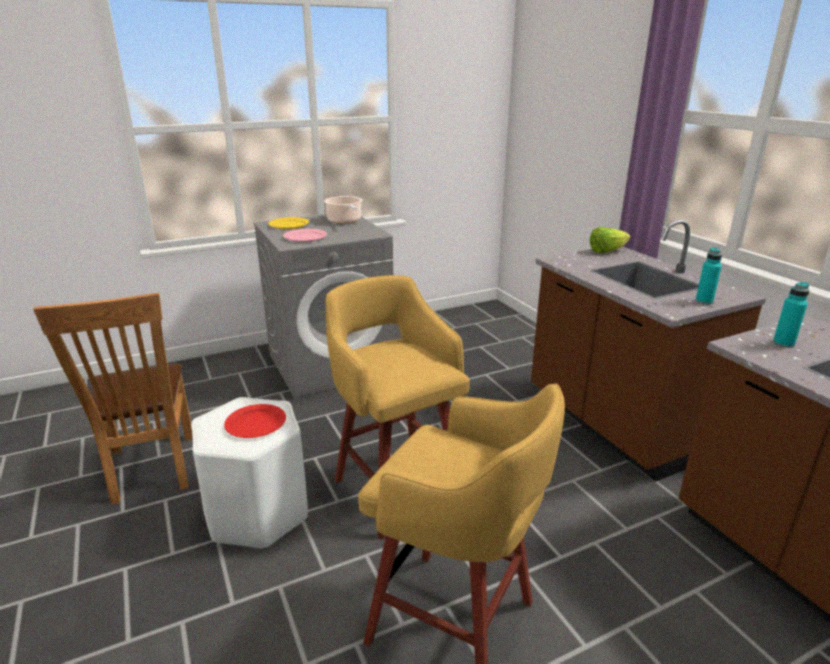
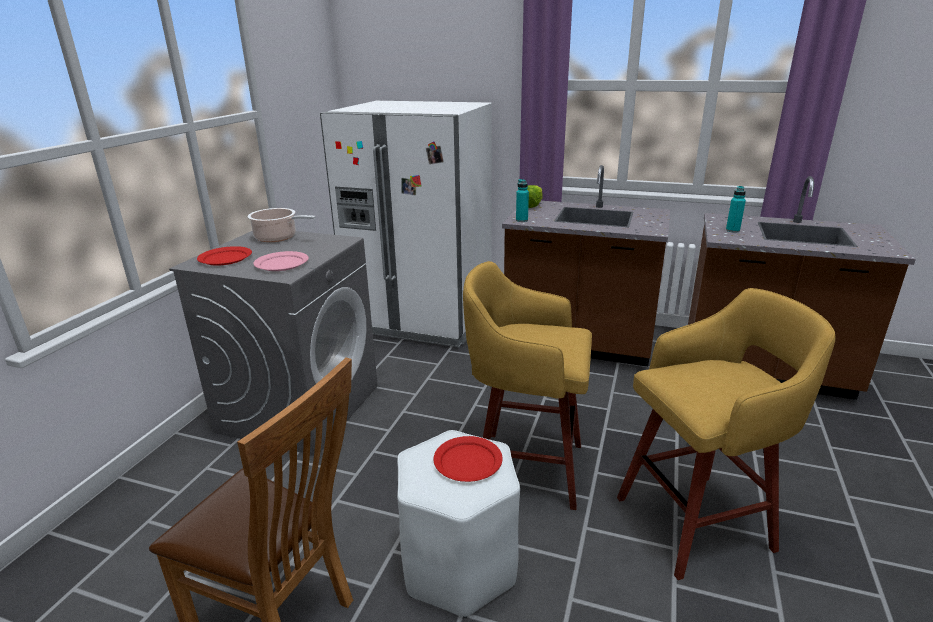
camera: 45 degrees left, 0 degrees up
(289, 225) = (225, 258): yellow plate -> red plate
(505, 341) = (421, 319): none -> white fridge
(704, 301) = (653, 220): turquoise bottle -> turquoise bottle (521, 220)

